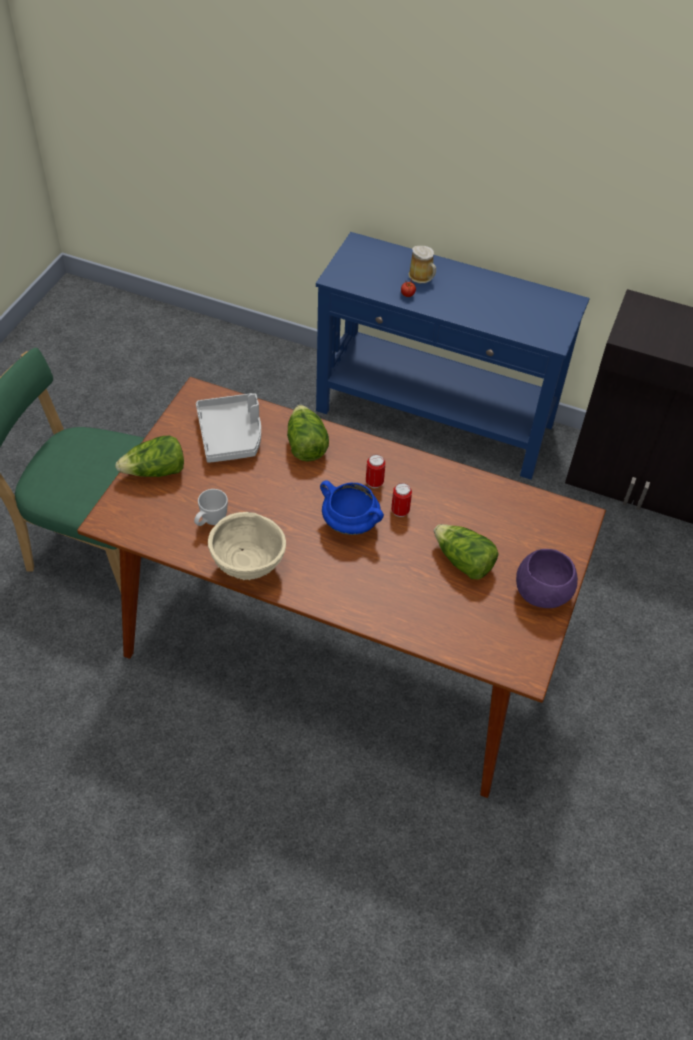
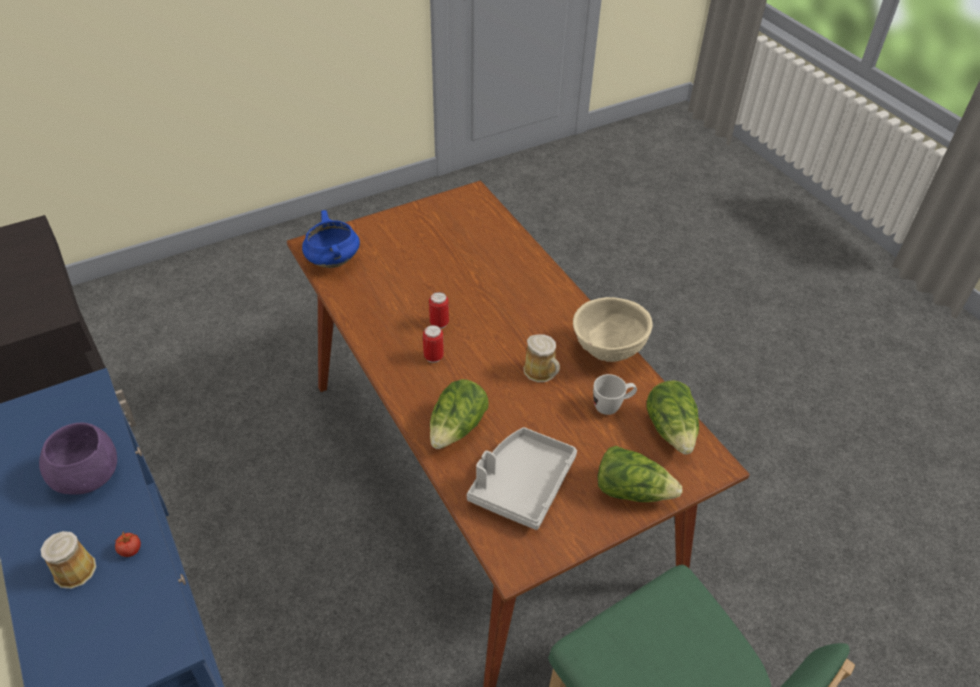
camera: 140 degrees left, 5 degrees down
(285, 518) = (541, 372): none -> mug
(351, 523) = (489, 336): blue cooking pot -> blue cooking pot (332, 260)
(463, 562) = (435, 266): lettuce -> lettuce (672, 430)
(541, 593) = (407, 222): purple bowl -> purple bowl (88, 477)

